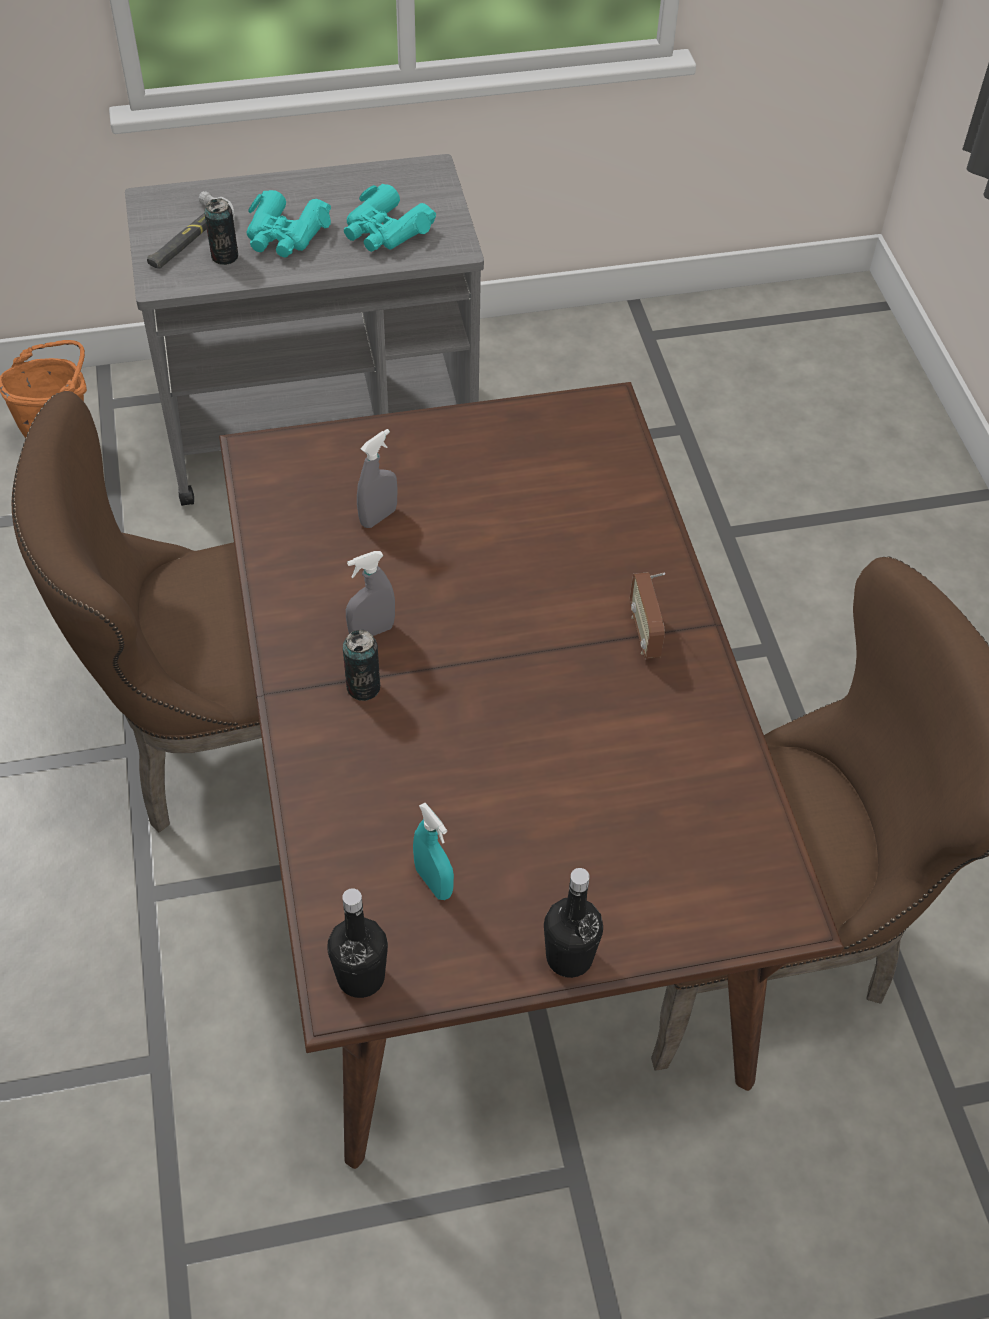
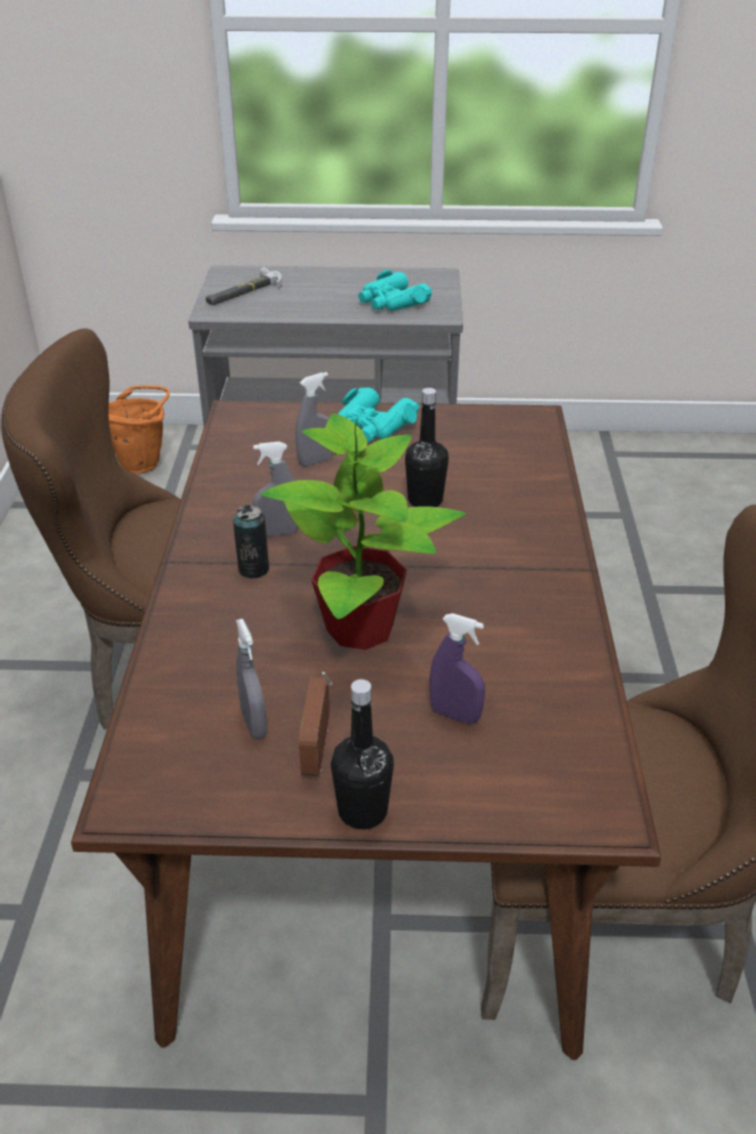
camera: 15 degrees right, 15 degrees down
(224, 256) = (264, 304): can -> none
(285, 235) = (315, 297): turquoise binoculars -> turquoise binoculars (372, 427)
(361, 977) = (150, 790): black bottle -> black bottle (425, 500)
(433, 882) = (254, 723): turquoise spray bottle -> grey spray bottle
(503, 745) = (362, 628): none -> potted plant
(625, 832) = (455, 715): none -> purple spray bottle
(644, 634) = (522, 567): radio -> radio (317, 749)

